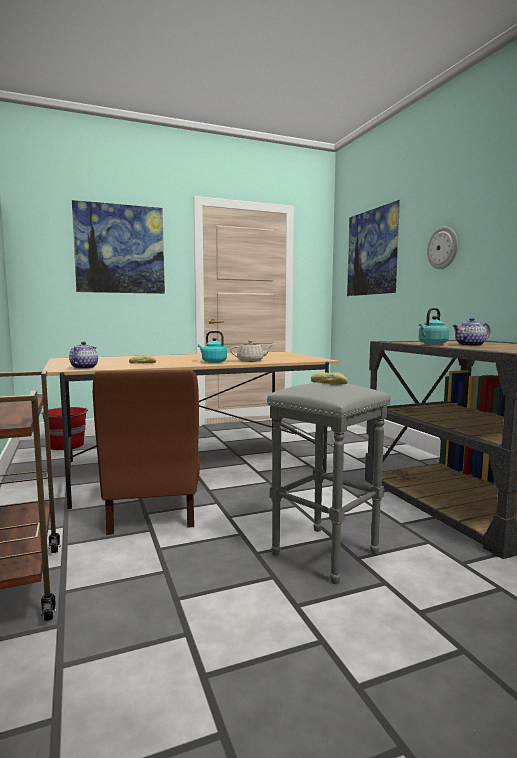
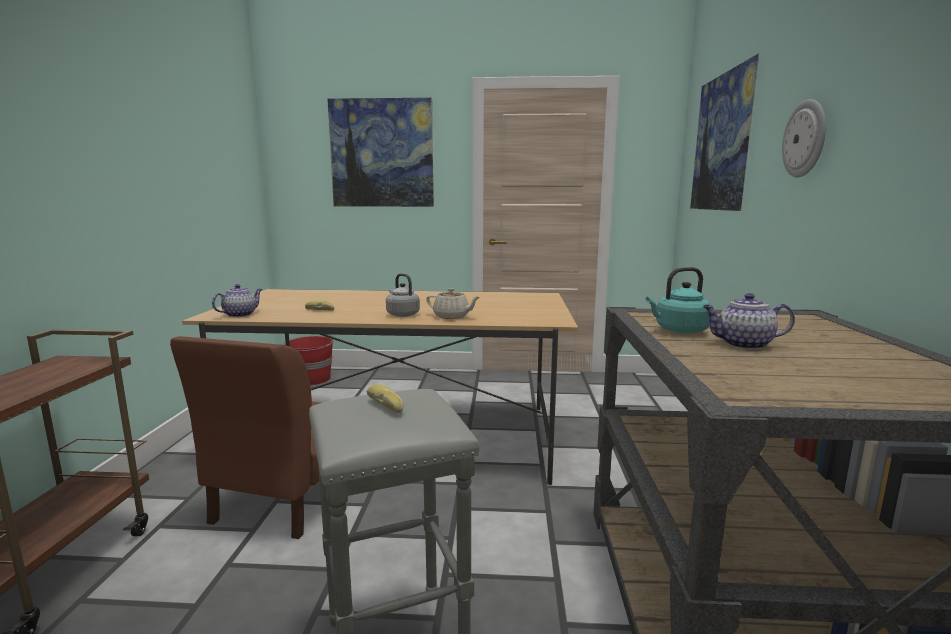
camera: 25 degrees right, 5 degrees up
(213, 362) = (402, 314): turquoise kettle -> grey kettle

